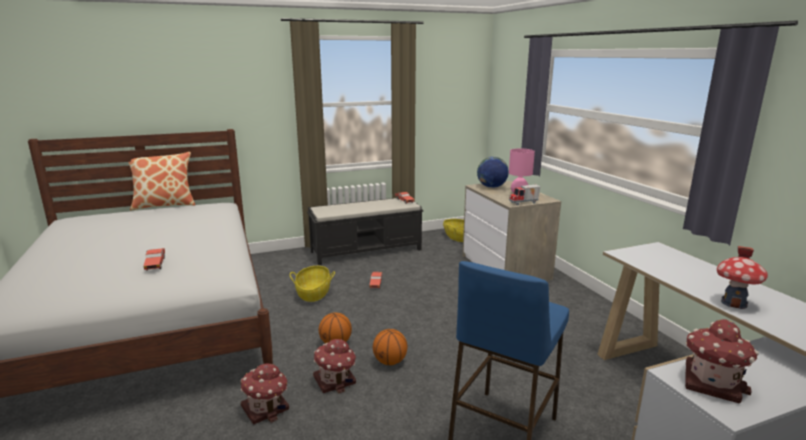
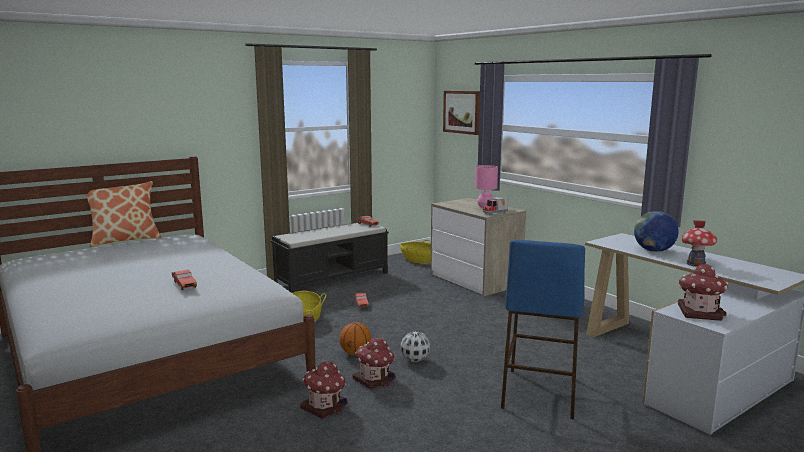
camera: 15 degrees left, 5 degrees down
(390, 362) = (415, 360): basketball -> football
(491, 187) = (456, 203): globe -> globe (654, 251)
(512, 89) = (461, 112): none -> picture

